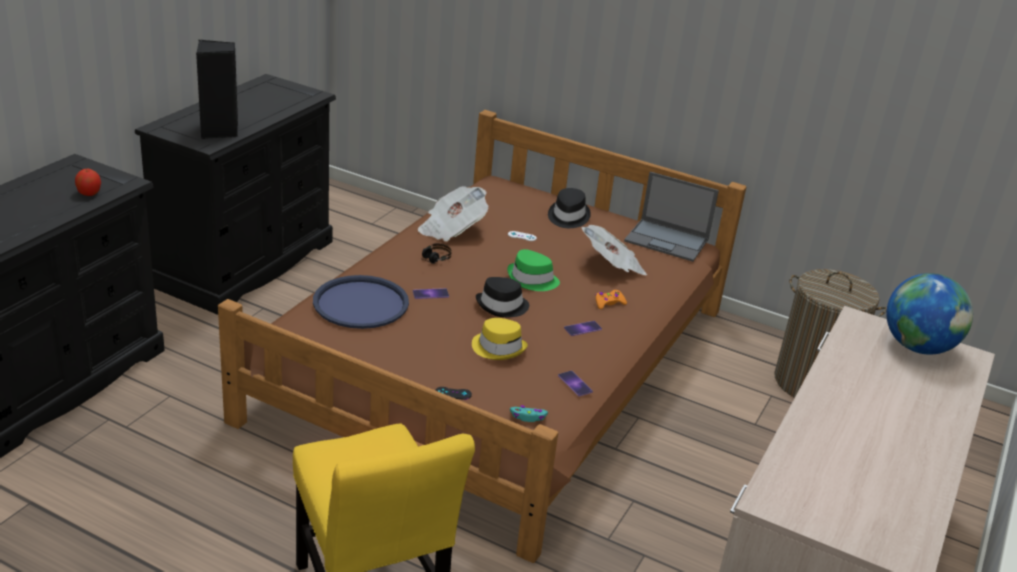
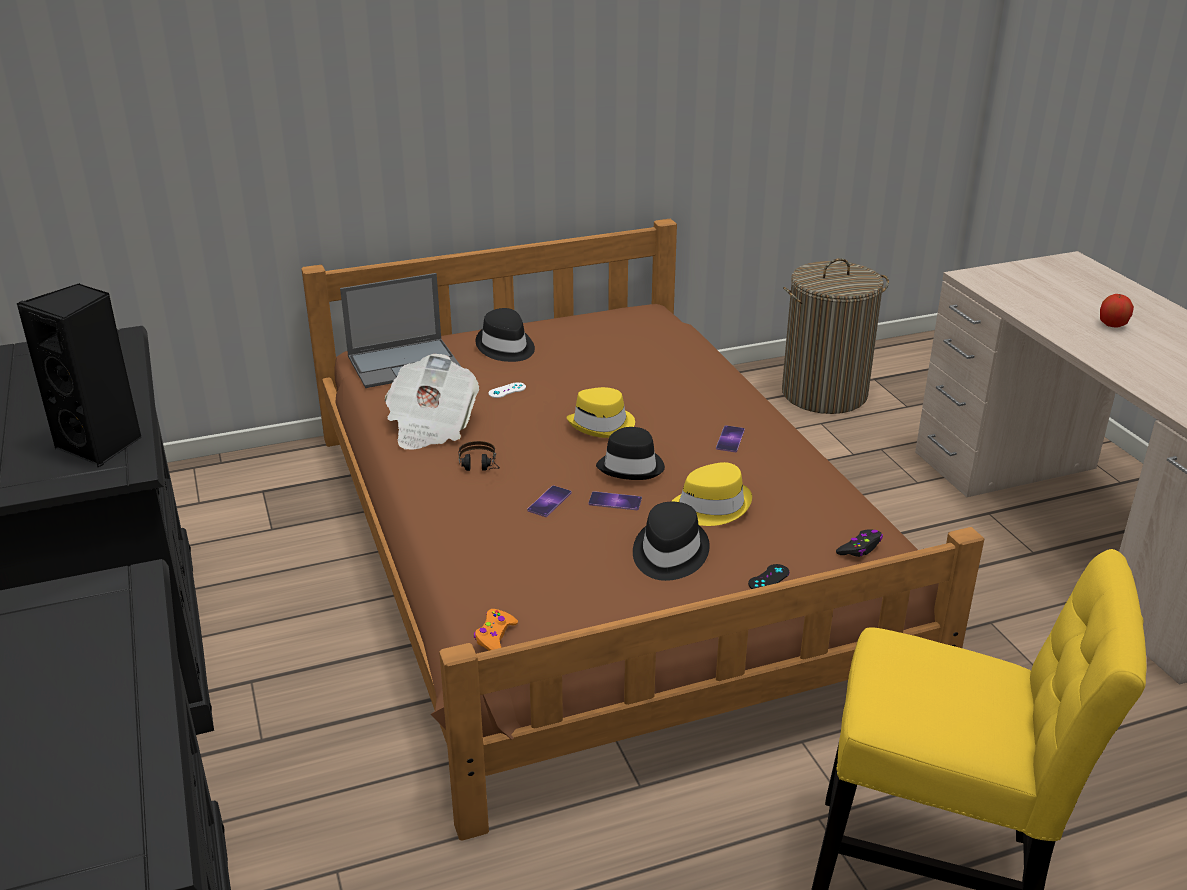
camera: 45 degrees left, 0 degrees up
(89, 193) = (113, 633): apple -> apple (1112, 325)
(361, 303) = (508, 560): blue tray -> none
(432, 350) = (668, 553): none -> black hat
(528, 417) = (860, 548): turquoise game controller -> black game controller
(532, 280) = (602, 425): green hat -> yellow hat
(575, 383) = (826, 491): phone -> phone (615, 501)
(609, 303) = (700, 402): orange game controller -> orange game controller (495, 637)
(612, 266) = (635, 369): newspaper -> none
(667, 240) = (625, 319): laptop -> laptop (405, 363)
(917, 347) = (1042, 274): globe -> none

